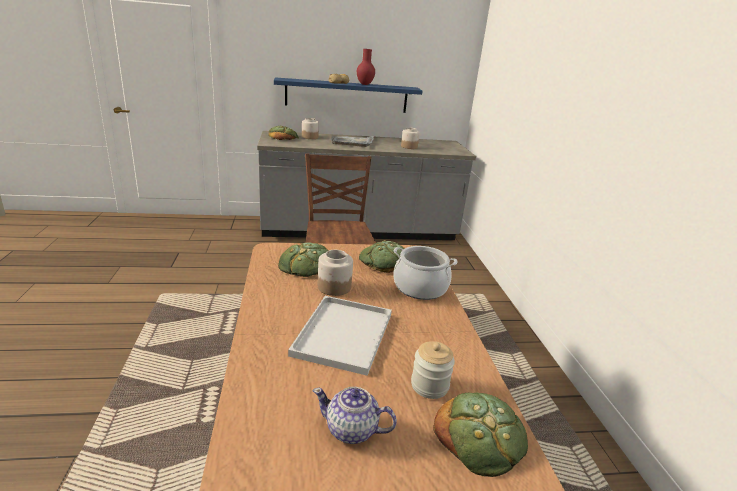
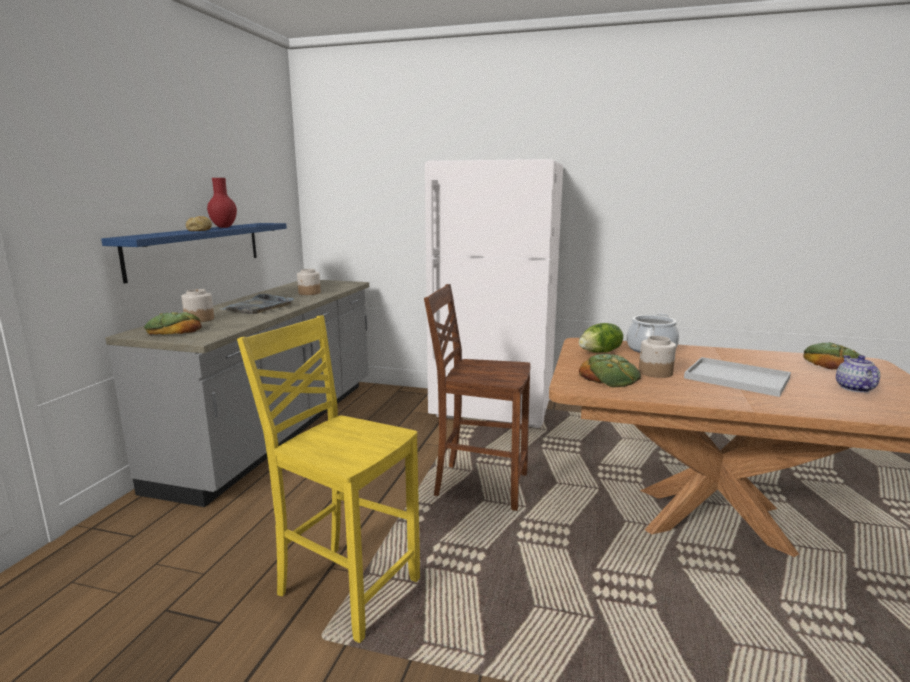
camera: 65 degrees left, 10 degrees down
(202, 292) = (346, 587): none -> yellow chair
(352, 430) = (854, 388): teapot -> teapot turned 150 degrees clockwise
(384, 261) = (600, 352): bread -> lettuce
(429, 385) = (790, 366): jar -> none
(470, 307) = (493, 412): none -> white fridge

